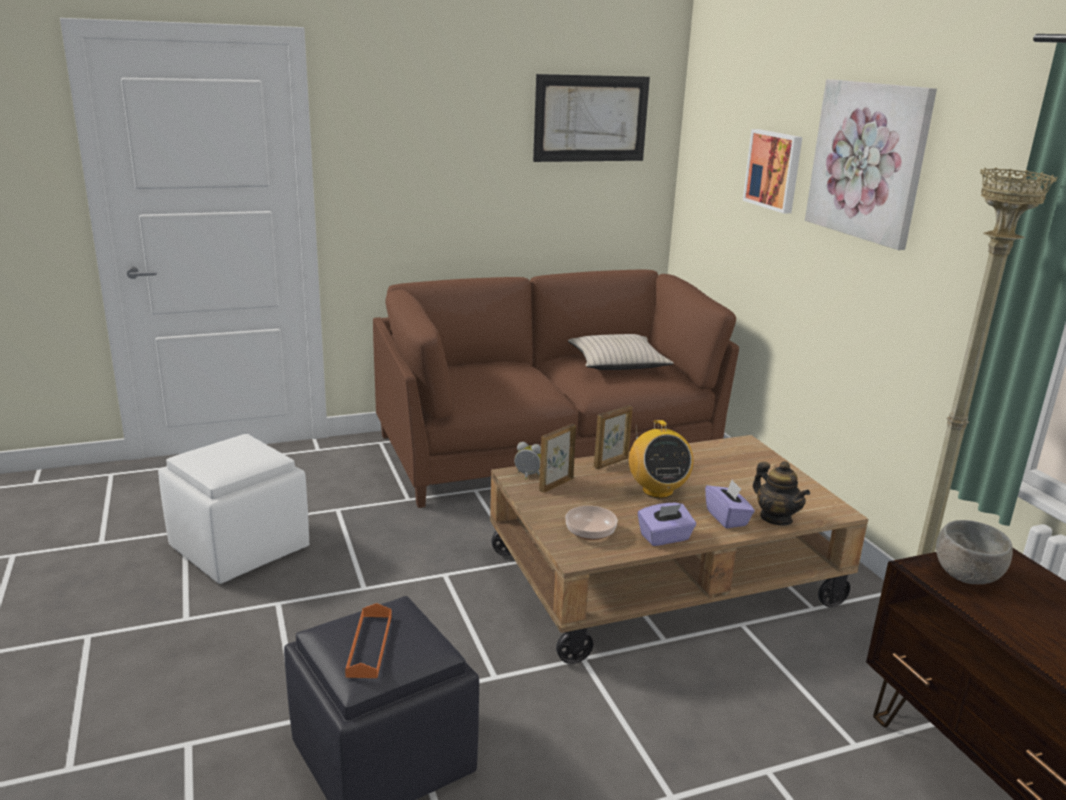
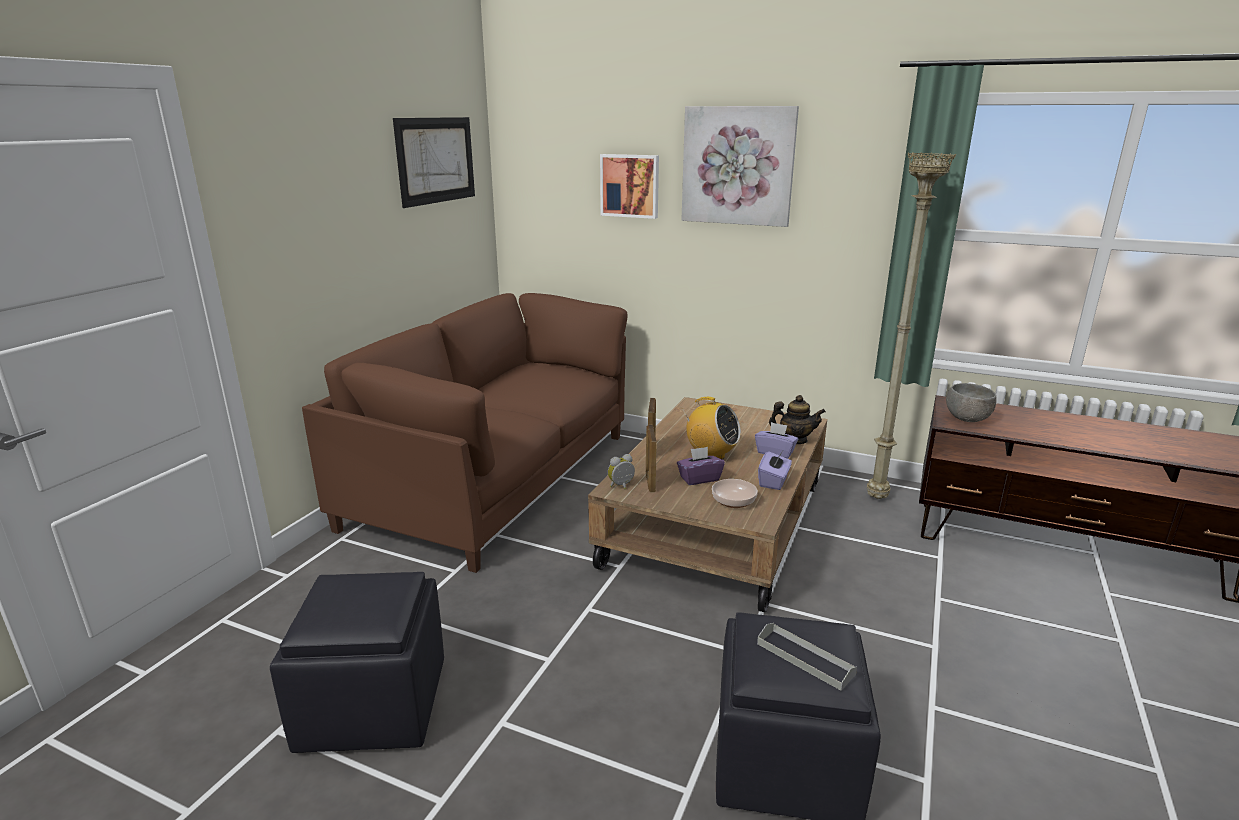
camera: 45 degrees left, 0 degrees up
(240, 547) = (372, 704): white ottoman -> black ottoman
(369, 645) = (805, 658): orange tray -> grey tray
(602, 502) = (699, 478): none -> purple tissue box
(617, 363) = (535, 378): beige pillow -> none

